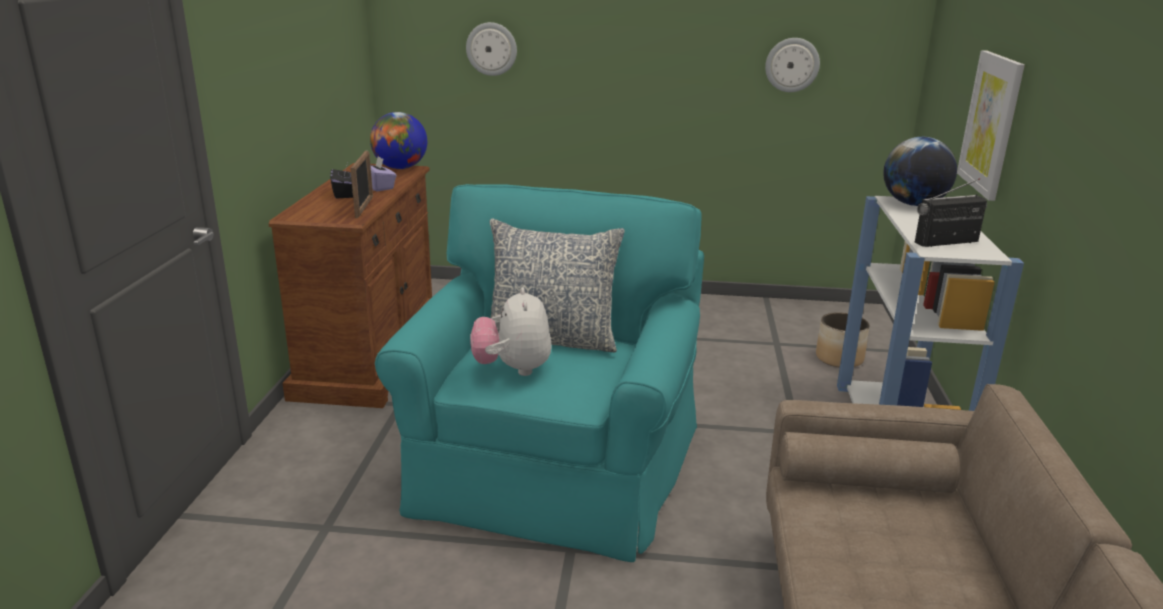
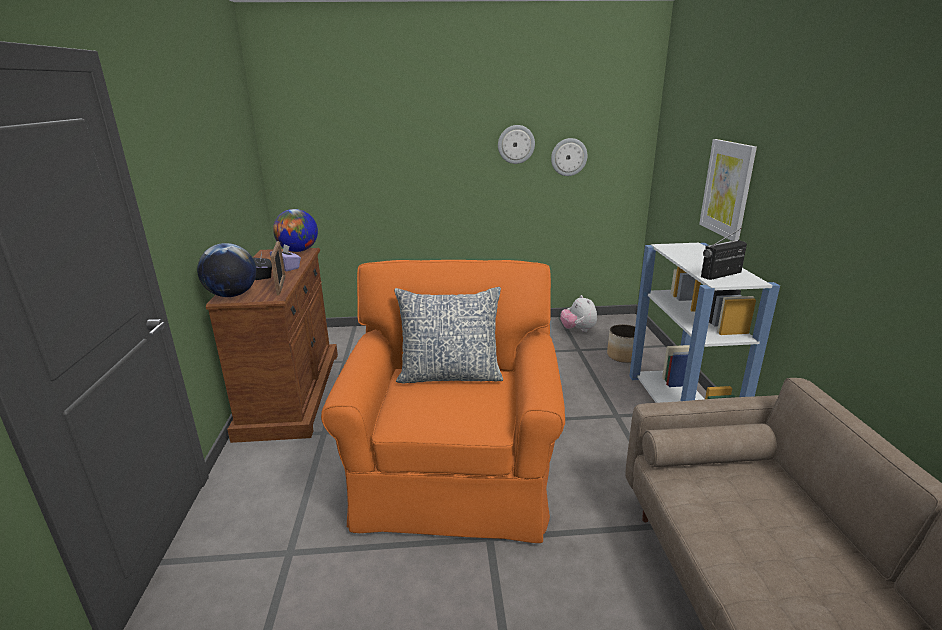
camera: 10 degrees left, 0 degrees up
(491, 49) = (355, 157): wall clock -> wall clock (516, 144)
(513, 369) = (430, 406): plush toy -> plush toy (578, 330)
(551, 470) = (454, 472): turquoise armchair -> orange armchair
(914, 204) = (680, 248): globe -> globe (232, 295)

